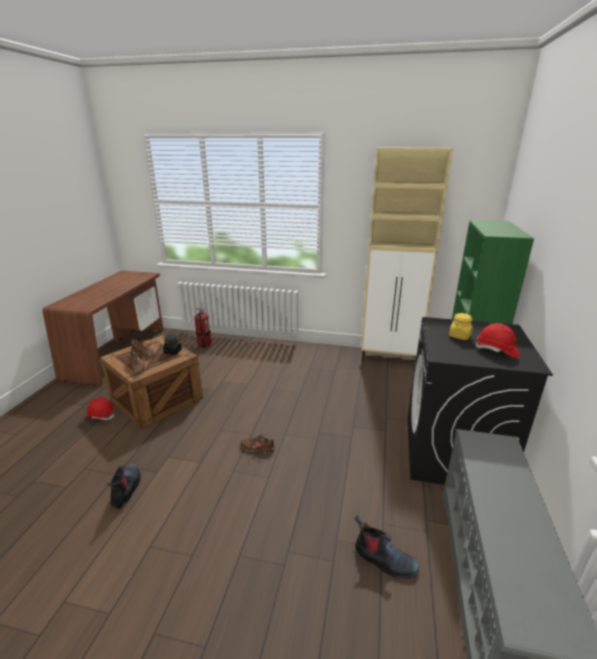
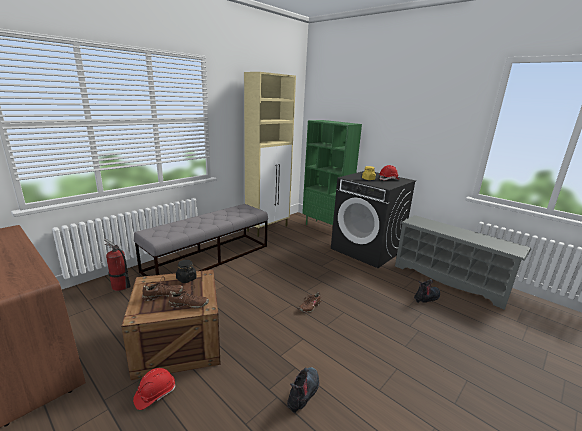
camera: 60 degrees left, 5 degrees down
(126, 489) = (303, 393): boot -> boot turned 90 degrees clockwise
(284, 356) = (209, 258): none -> grey bench

